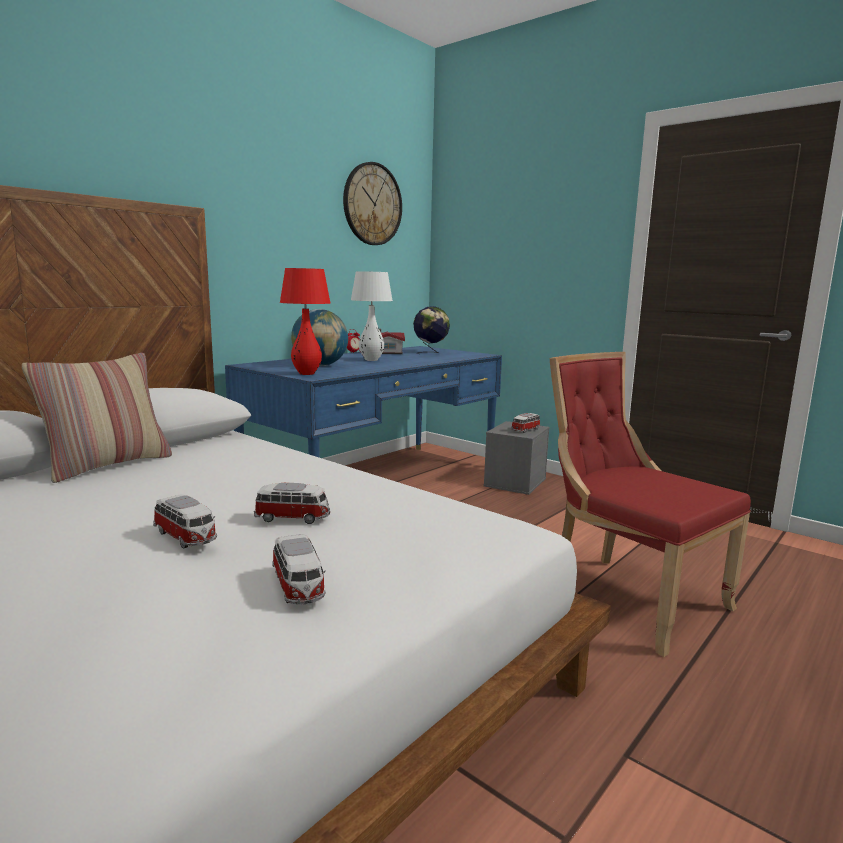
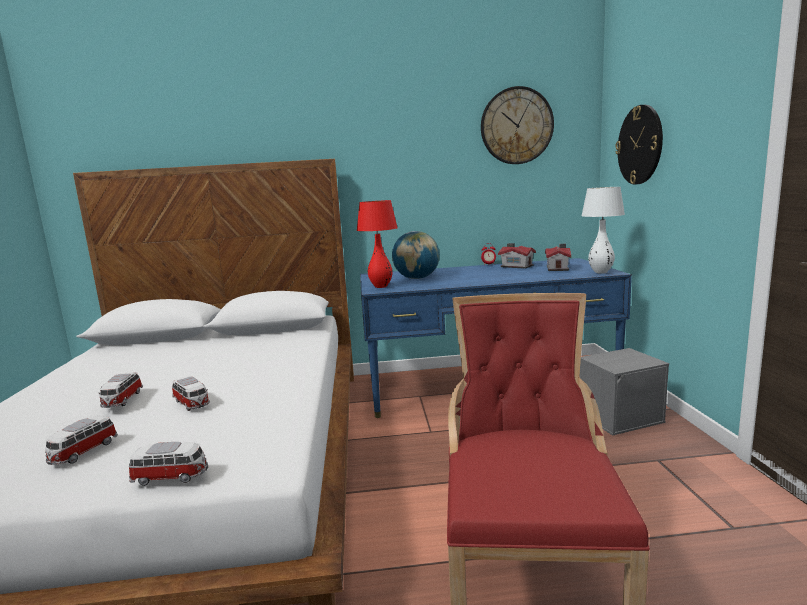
camera: 45 degrees right, 0 degrees up
(108, 465) = (214, 341): pillow -> none
(371, 360) = (475, 274): white table lamp -> white table lamp (601, 272)
(431, 353) = (558, 268): globe -> toy house
(490, 240) = (640, 145): none -> wall clock
(526, 430) = (628, 362): toy car -> toy car (171, 477)

